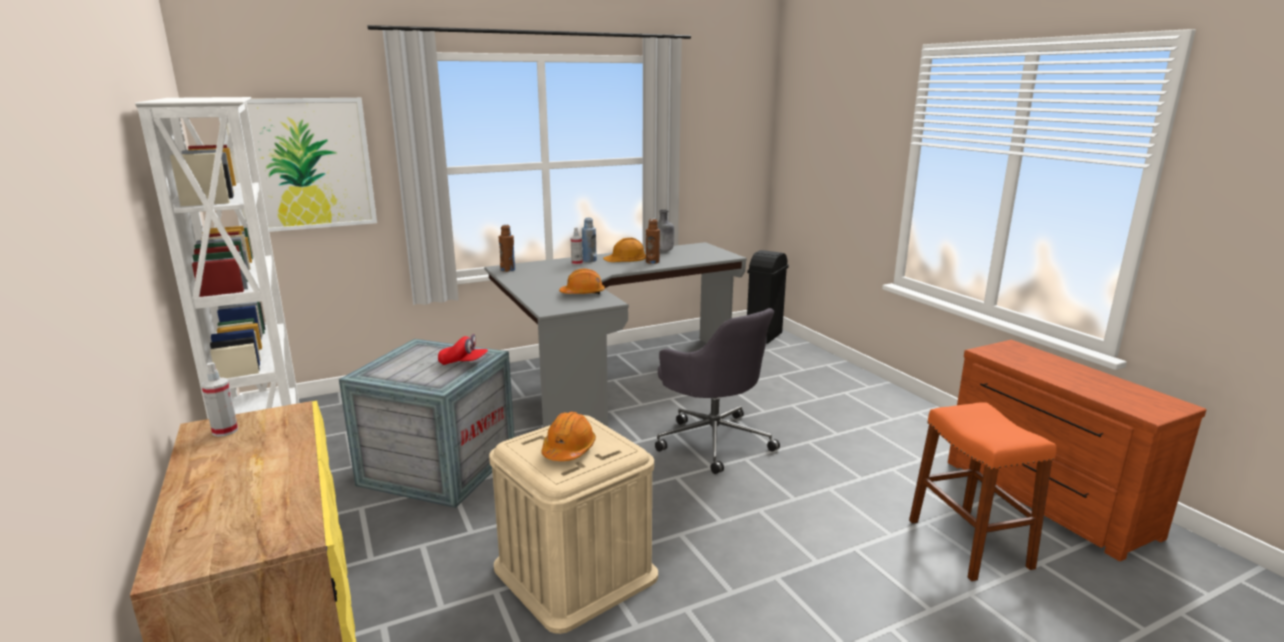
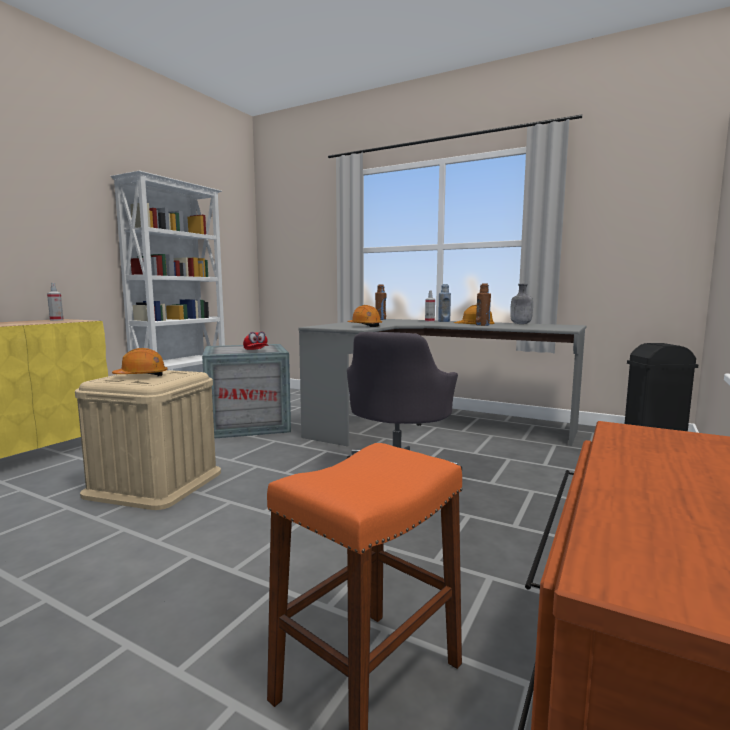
camera: 55 degrees right, 10 degrees down
(301, 164) = (297, 245): picture -> none

